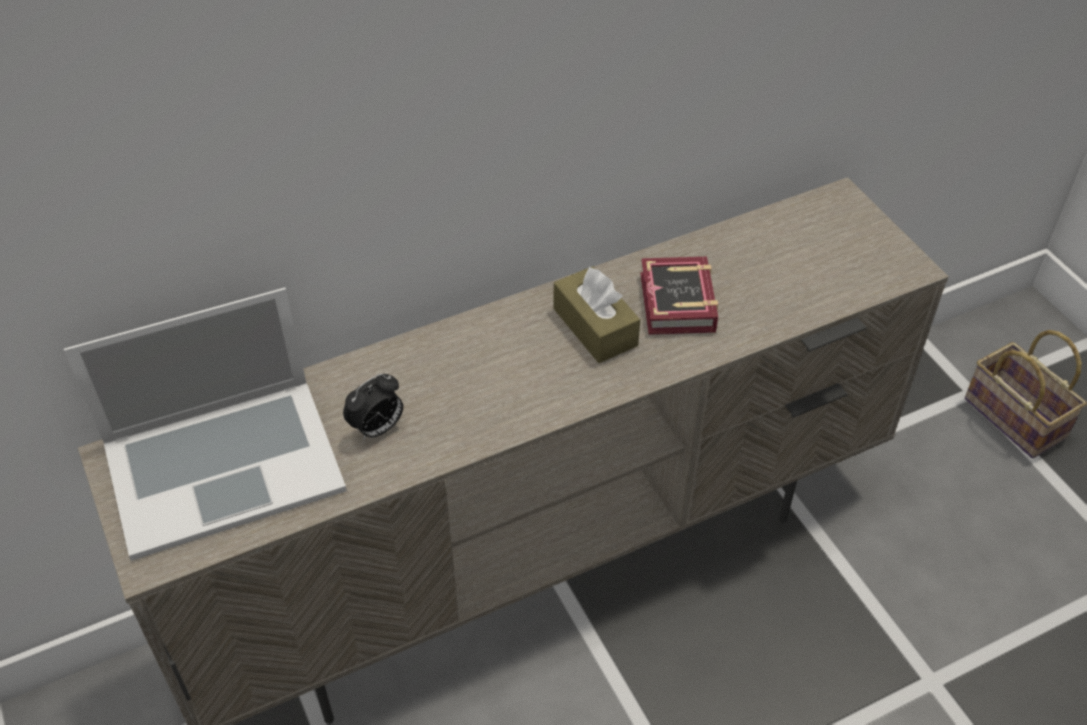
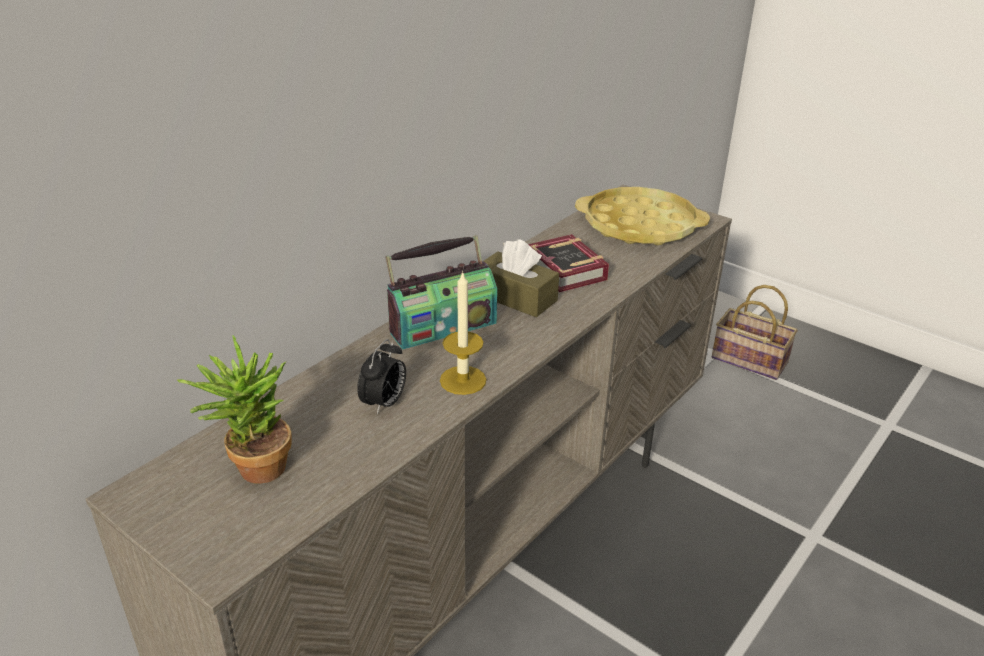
camera: 25 degrees left, 15 degrees down
(223, 464) = (253, 468): laptop -> potted plant
(470, 424) = (463, 380): none -> candle
(491, 345) = (442, 326): none -> radio
(817, 256) = (639, 226): none -> yellow tray

